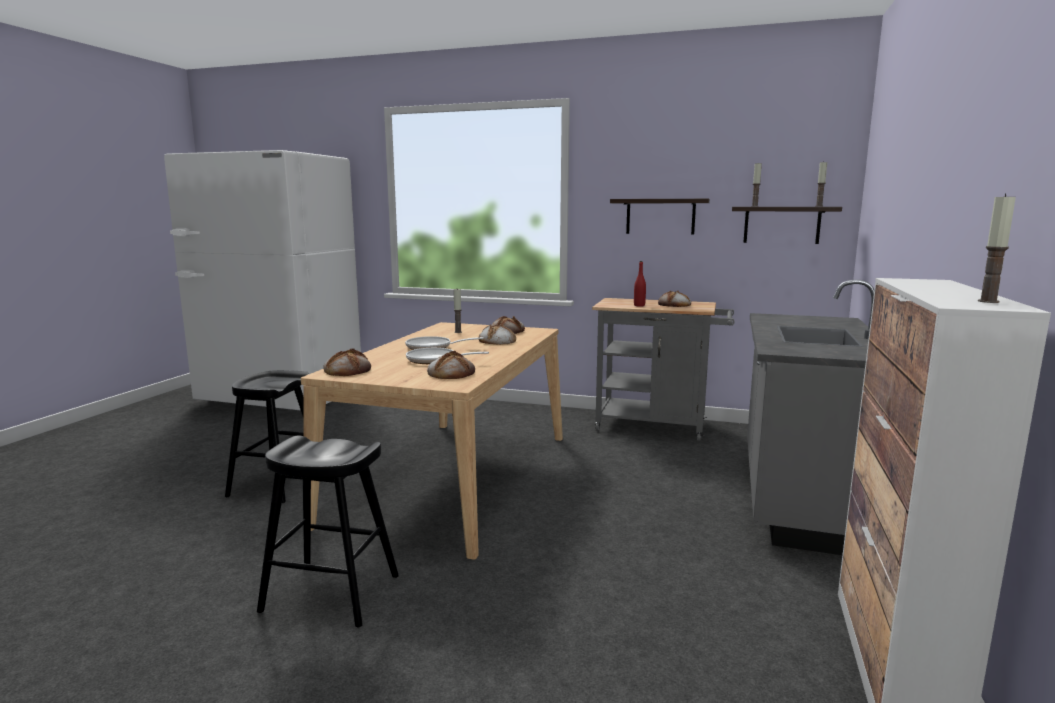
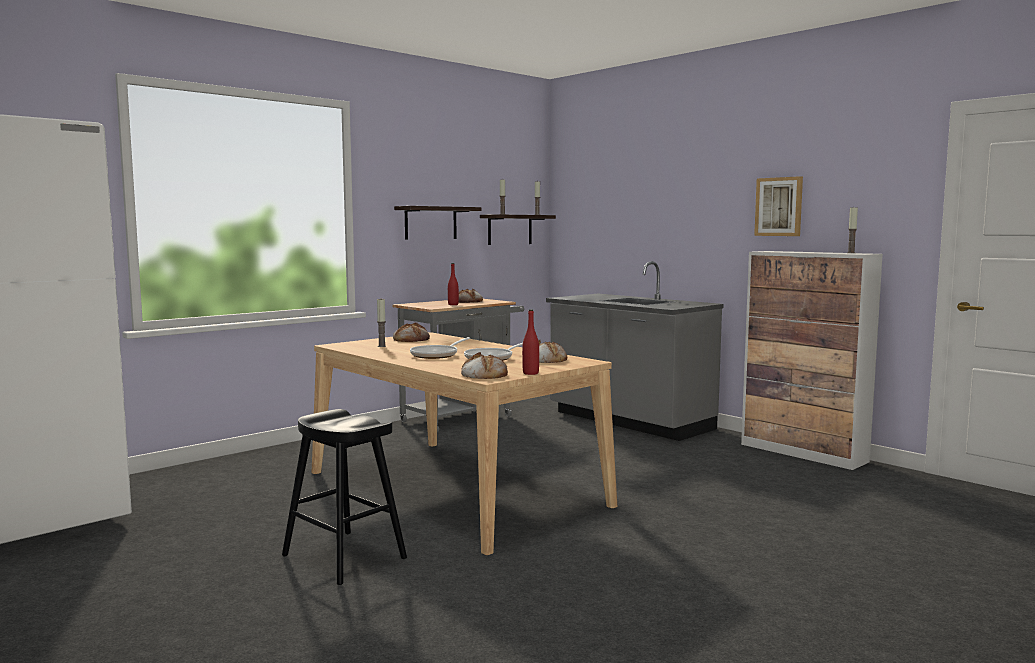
camera: 60 degrees left, 5 degrees down
(331, 593) = (621, 556): black stool -> none
(366, 379) = (530, 373): none -> red bottle
(497, 341) = (447, 344): bread -> none
(981, 194) = (779, 206): none -> picture

